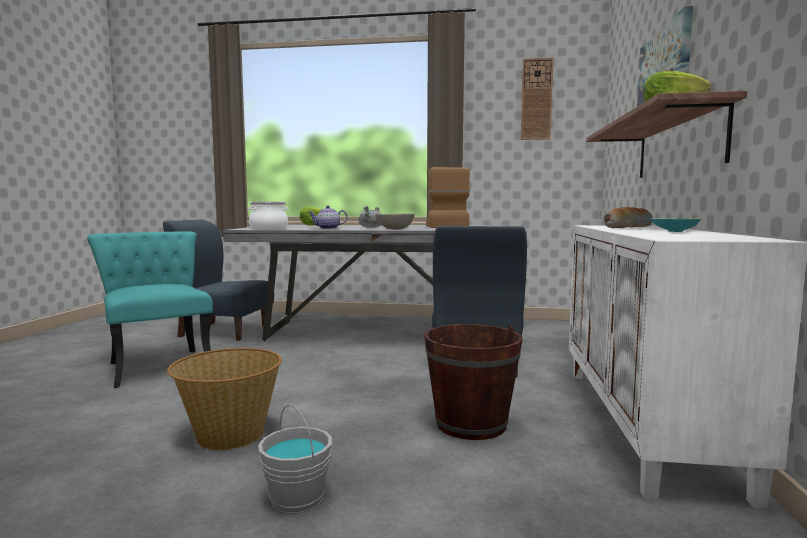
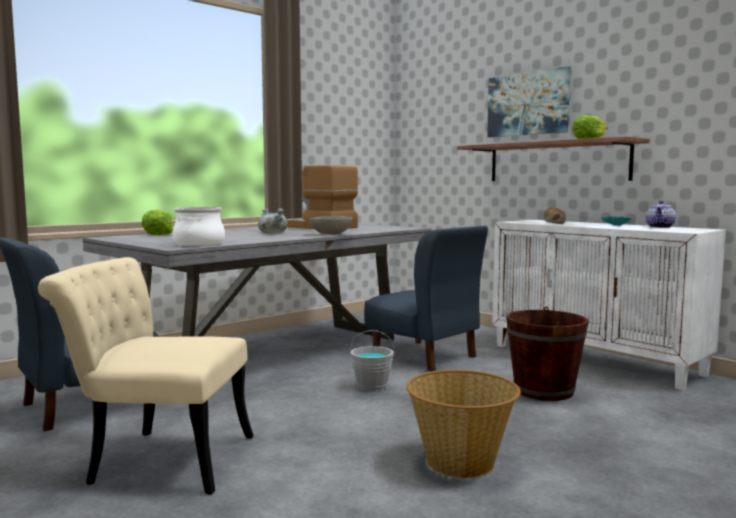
camera: 50 degrees left, 0 degrees up
(158, 364) = (157, 459): turquoise chair -> beige chair
(298, 498) = (609, 463): grey bucket -> grey bucket (372, 386)
(327, 228) = (258, 238): teapot -> teapot (660, 227)
(536, 99) = (349, 96): wall clock -> none

